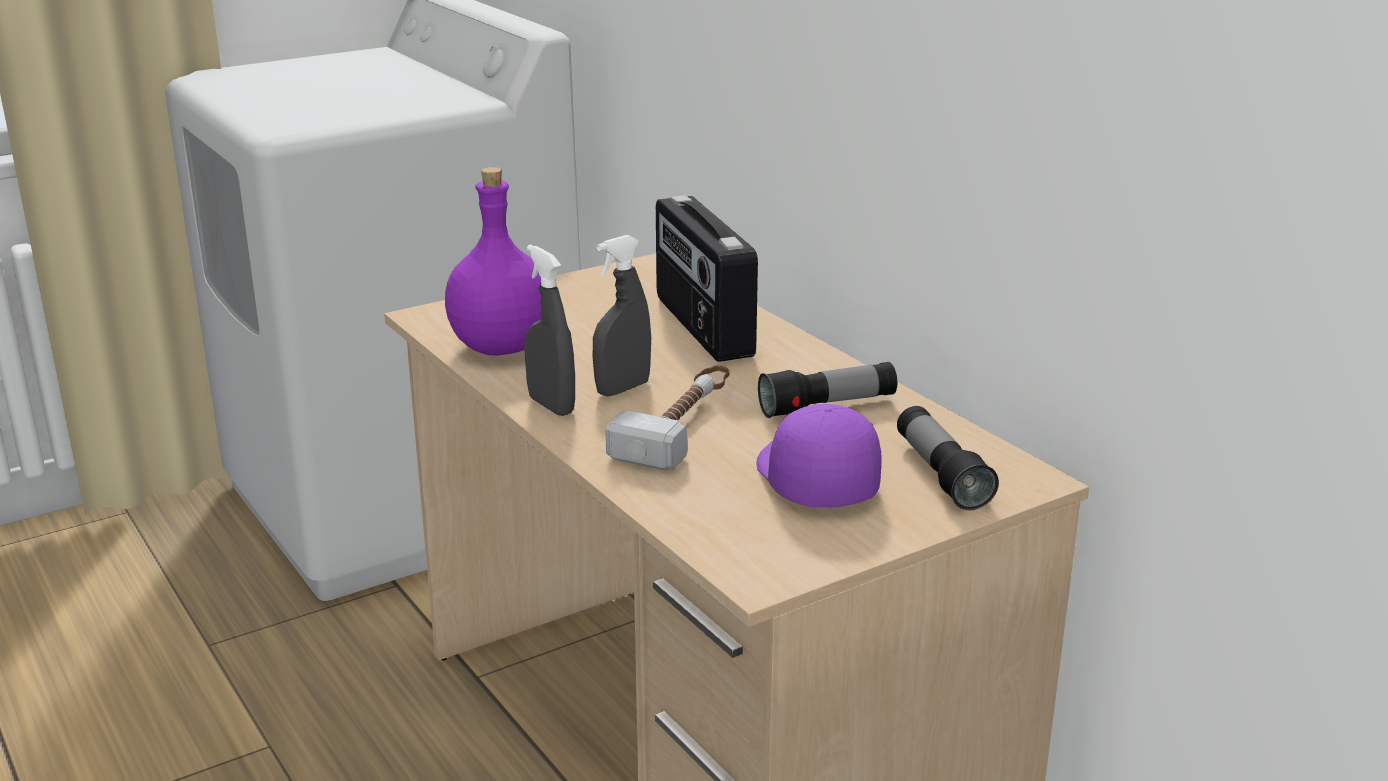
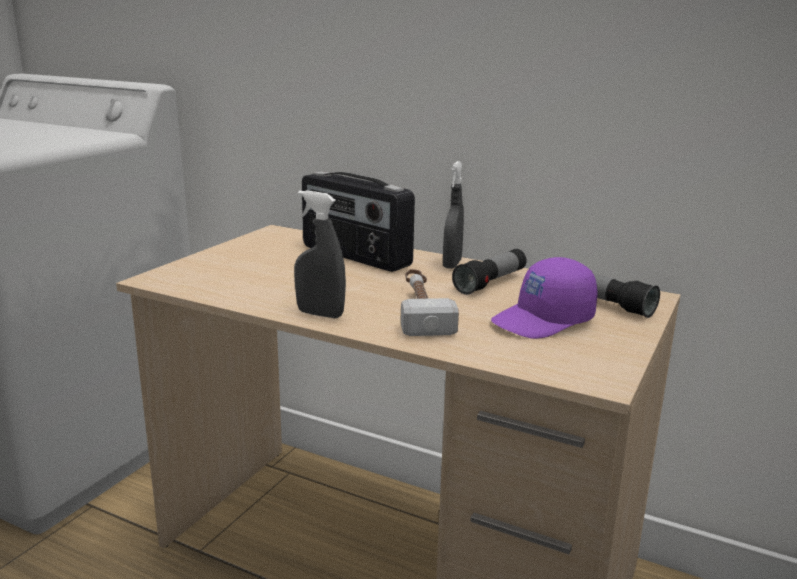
camera: 30 degrees left, 5 degrees down
(501, 348) = (237, 288): purple bottle -> none
(622, 389) = (354, 296): grey spray bottle -> grey spray bottle (452, 264)
(813, 480) = (544, 321): purple cap -> purple cap turned 75 degrees counterclockwise

